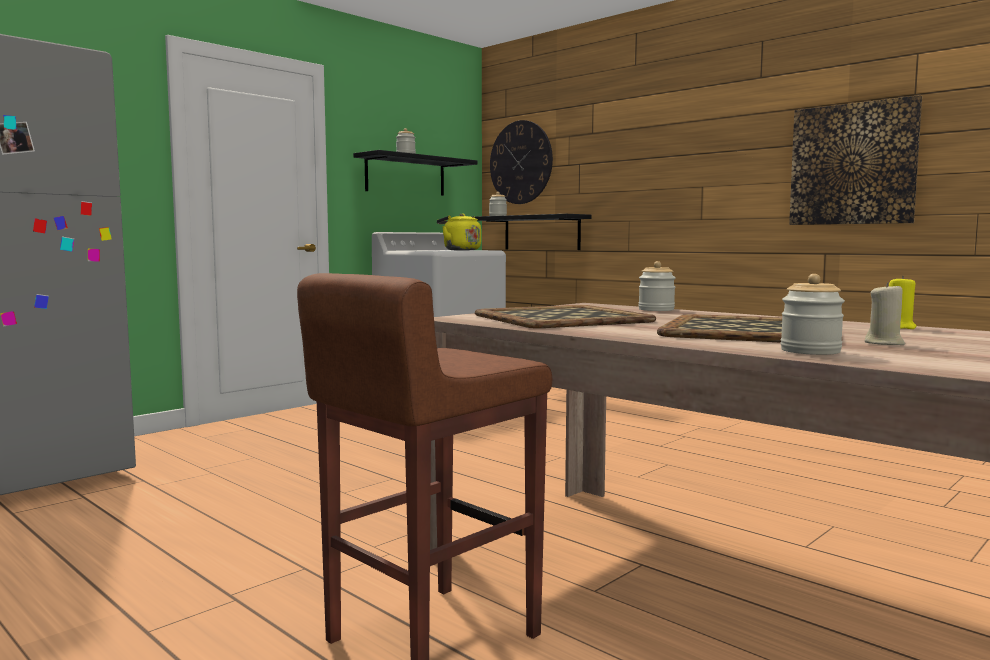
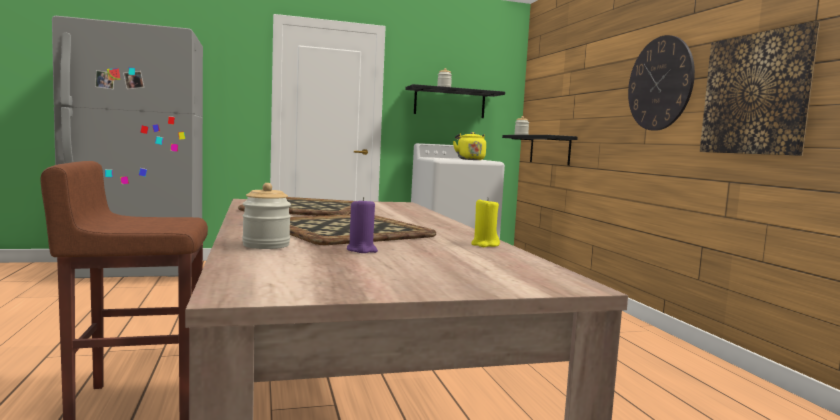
camera: 30 degrees right, 0 degrees up
(521, 162) = (543, 93): wall clock -> wall clock (660, 83)
(656, 309) = (415, 211): jar -> none
(884, 343) = (362, 250): beige candle -> purple candle

